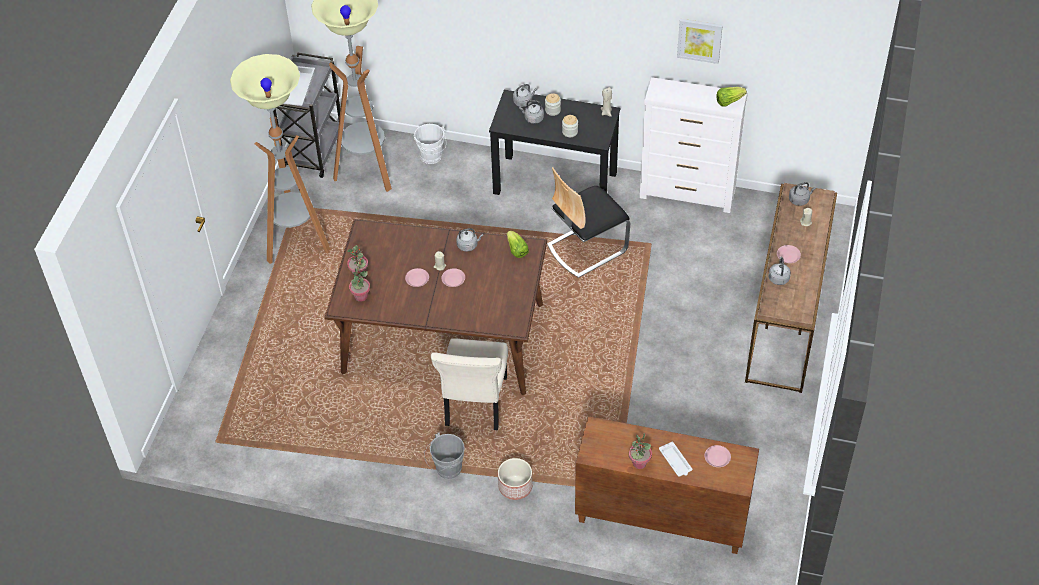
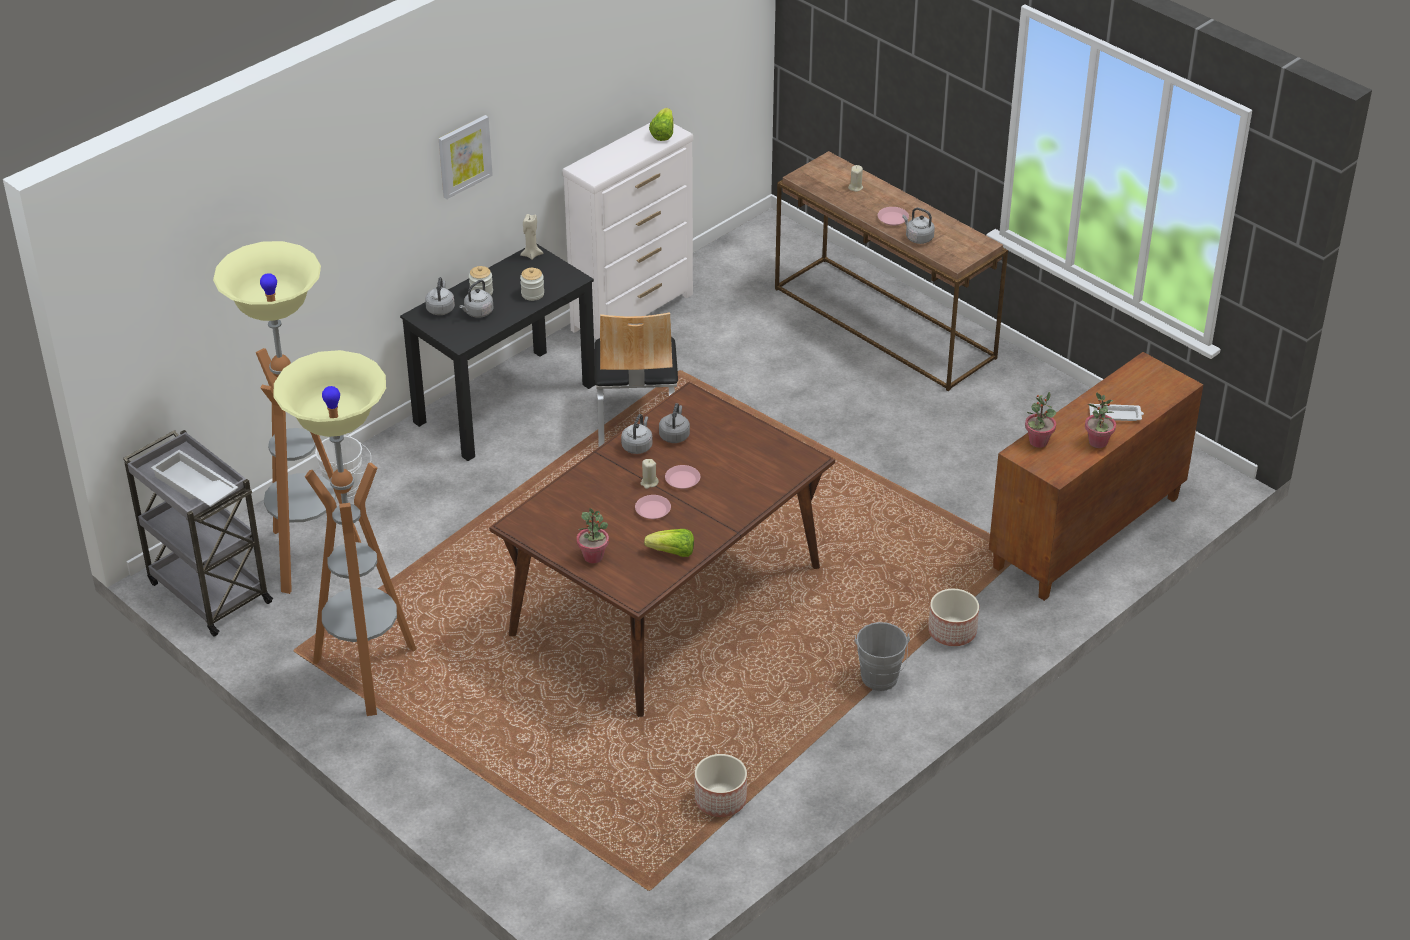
camera: 60 degrees left, 10 degrees down
(301, 441) = (720, 800): none -> planter
(361, 296) = (635, 570): potted plant -> potted plant (1038, 441)
(475, 404) = (797, 615): beige chair -> none
(516, 250) = (684, 411): lettuce -> lettuce (672, 553)
(699, 40) = (601, 77): picture -> picture (464, 156)
(717, 458) = (1133, 384): pink plate -> none
(800, 200) = (819, 177): grey kettle -> grey kettle (674, 435)

